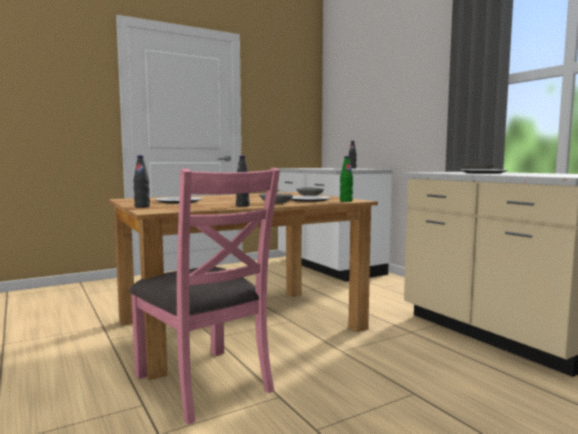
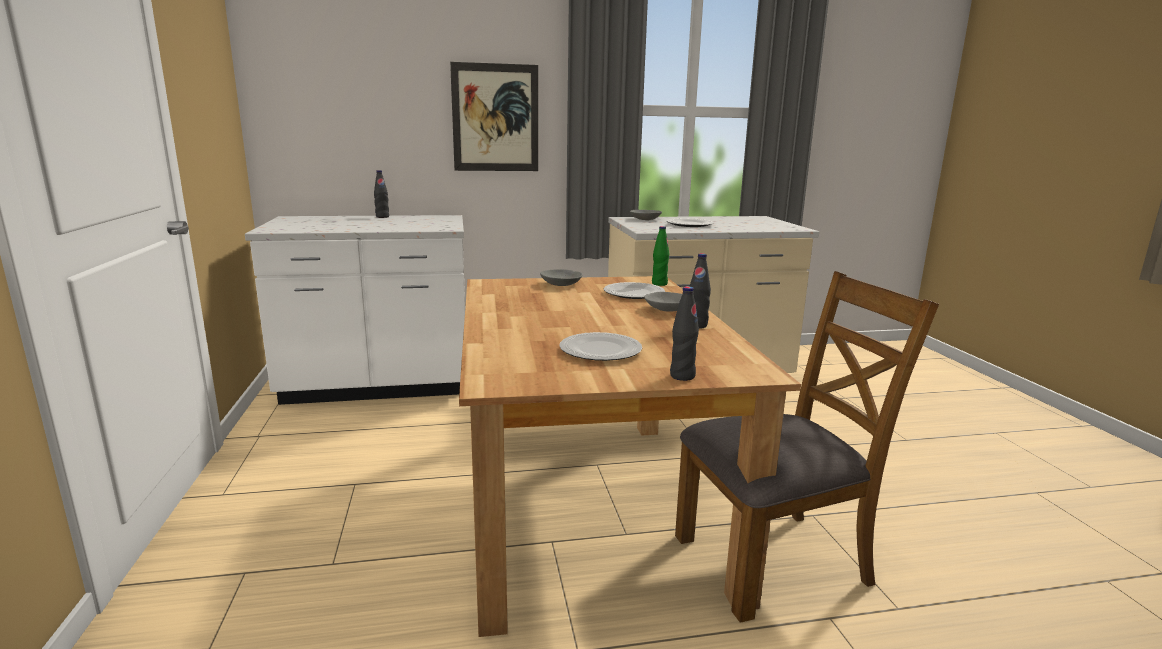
camera: 70 degrees left, 10 degrees up
(205, 382) = (773, 560): pink chair -> brown chair
(417, 102) = (495, 118): none -> picture

